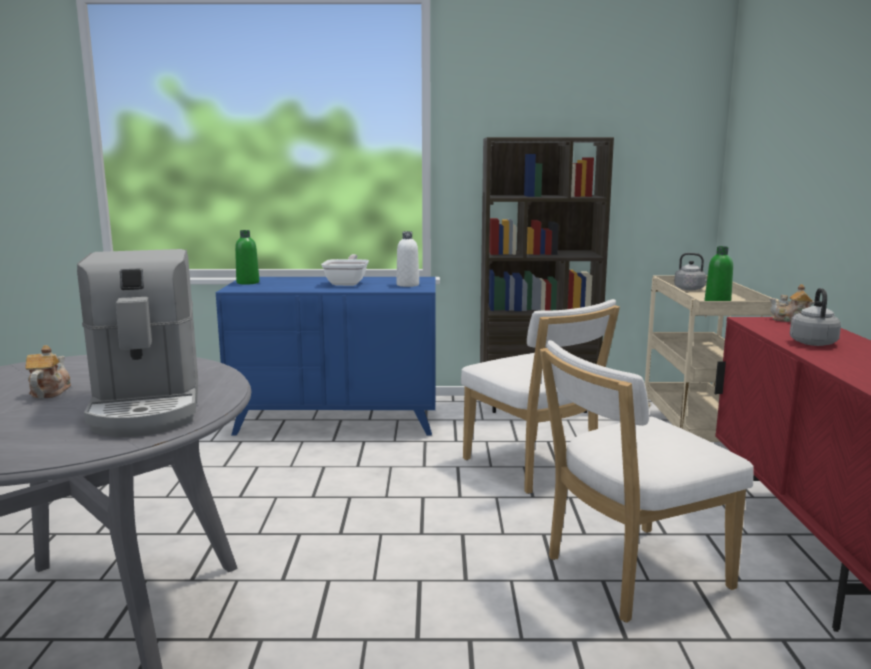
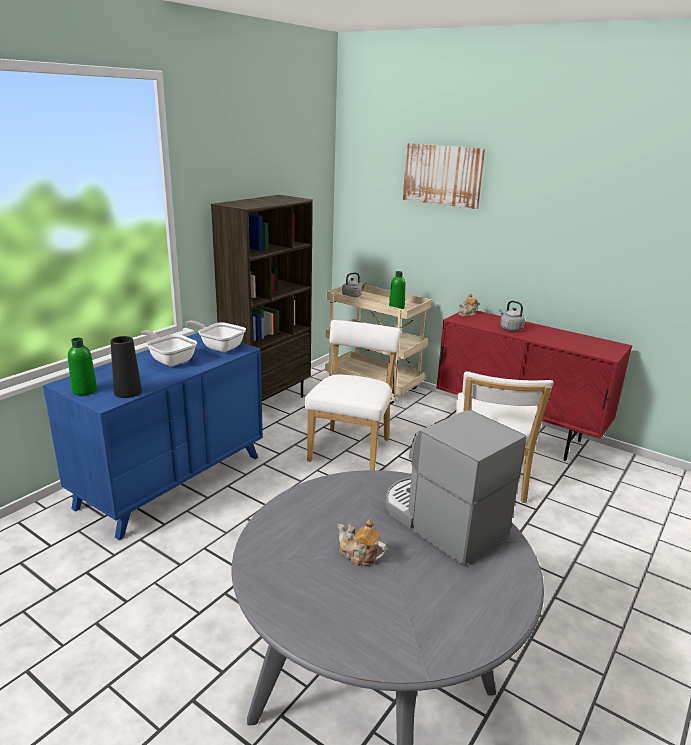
camera: 55 degrees left, 10 degrees up
(148, 407) = (441, 521): coffee machine -> coffee machine turned 150 degrees counterclockwise
(263, 288) = (128, 392): none -> black vase
(407, 285) = (219, 347): white bottle -> frying pan
(534, 468) = (351, 448): white chair -> white chair turned 75 degrees counterclockwise
(815, 91) = (443, 175): none -> picture

